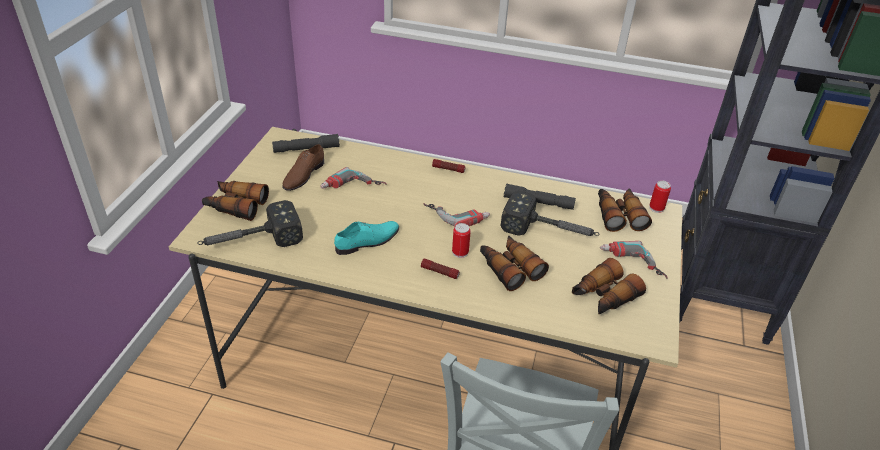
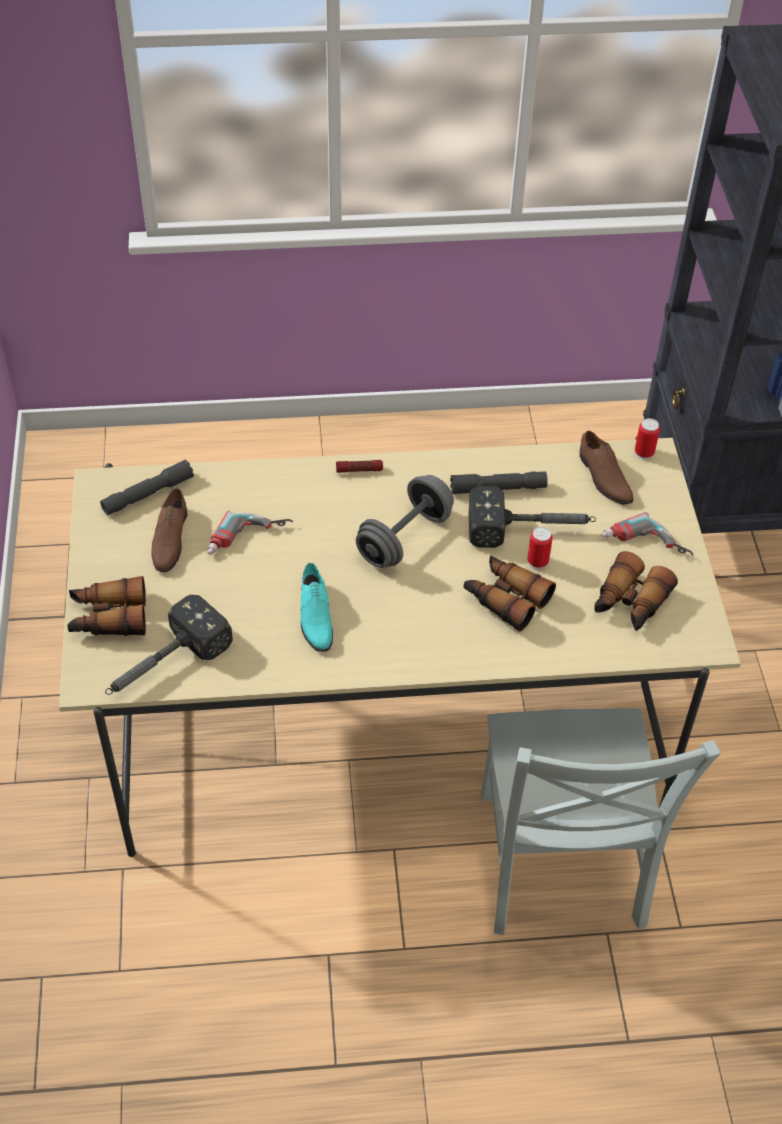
camera: 20 degrees left, 10 degrees up
(368, 241) = (314, 616): turquoise shoe -> turquoise shoe turned 135 degrees clockwise
(440, 272) = (425, 632): flashlight -> none
(457, 213) = (404, 538): power drill -> grey dumbbell
(460, 252) = (436, 595): can -> can (537, 561)
(619, 215) = (603, 477): binoculars -> brown shoe

